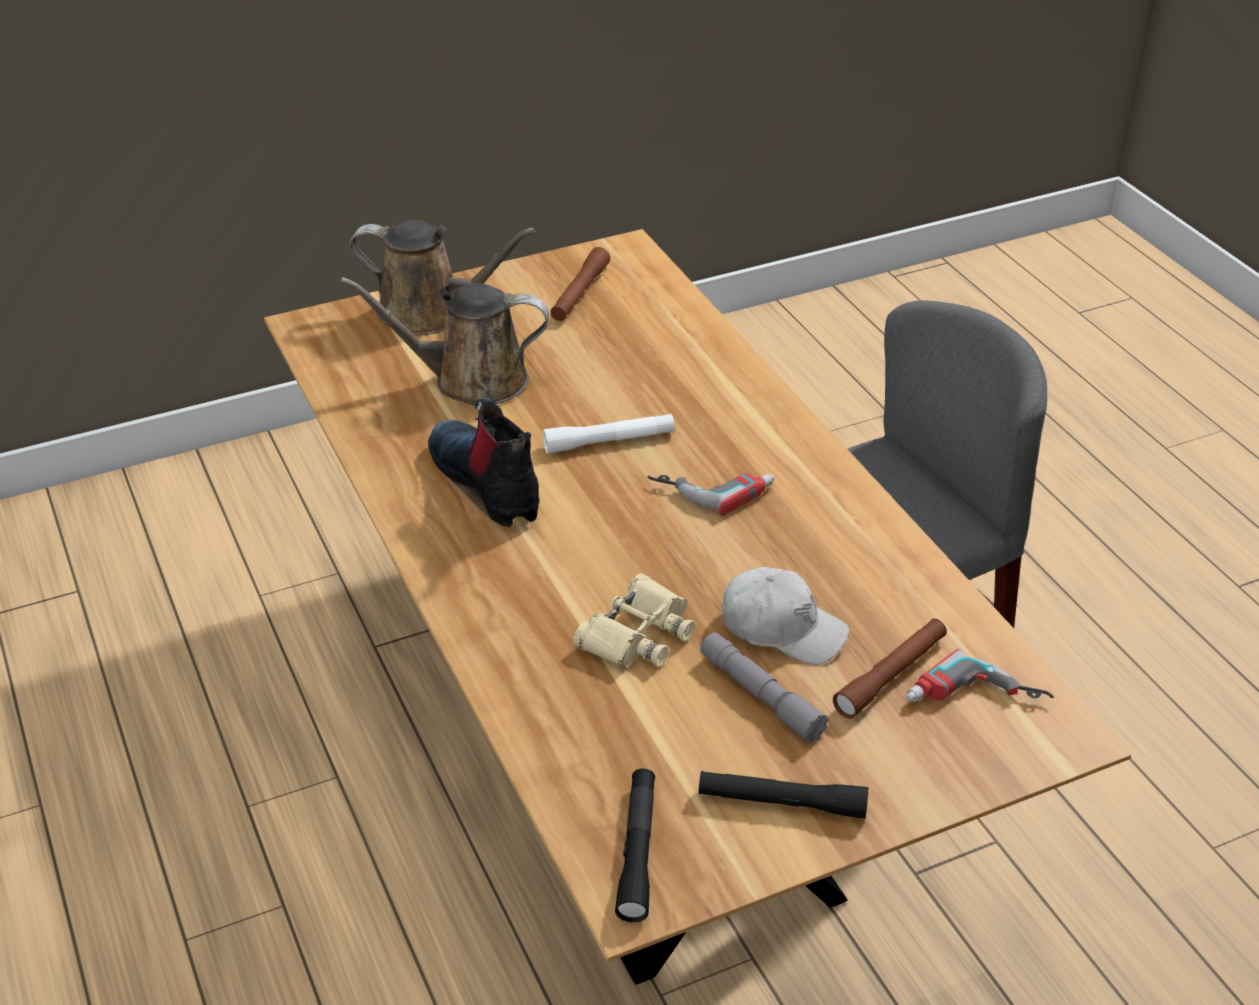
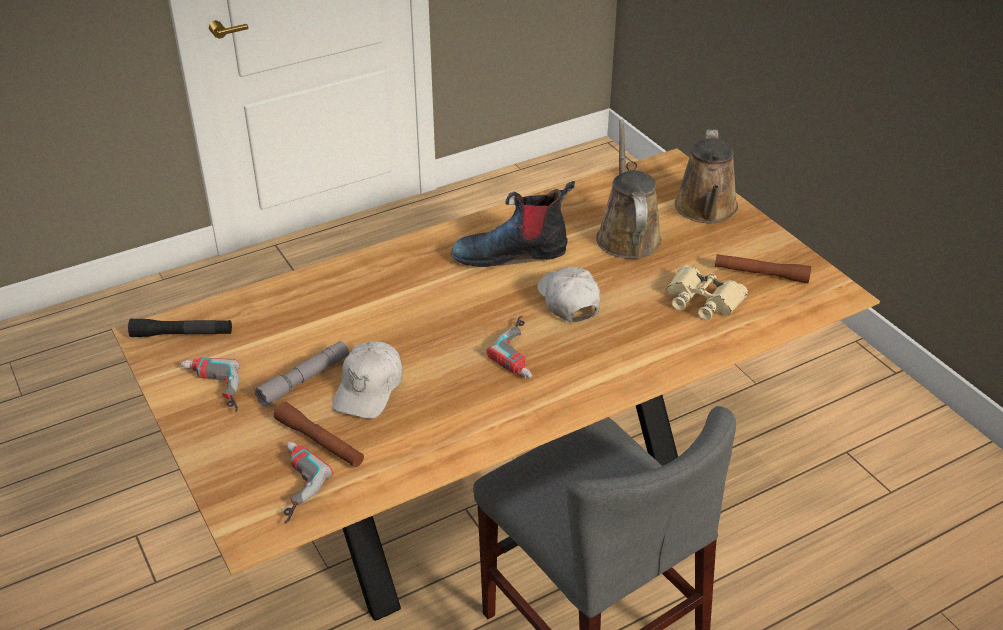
camera: 85 degrees right, 0 degrees up
(488, 483) = (511, 253): boot -> boot turned 150 degrees counterclockwise
(609, 441) = (568, 300): white flashlight -> white cap
(637, 633) = (364, 324): beige binoculars -> beige binoculars (703, 300)
(782, 803) = (210, 390): black flashlight -> power drill

